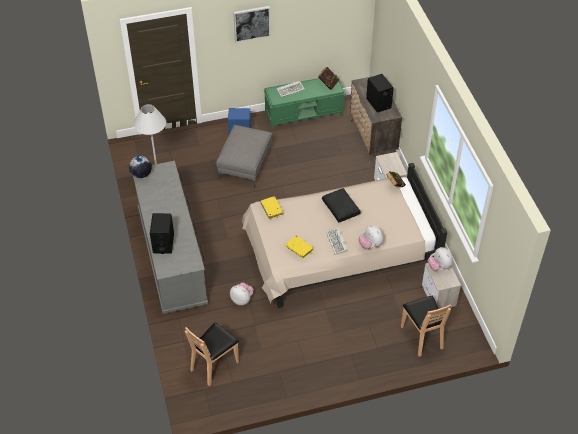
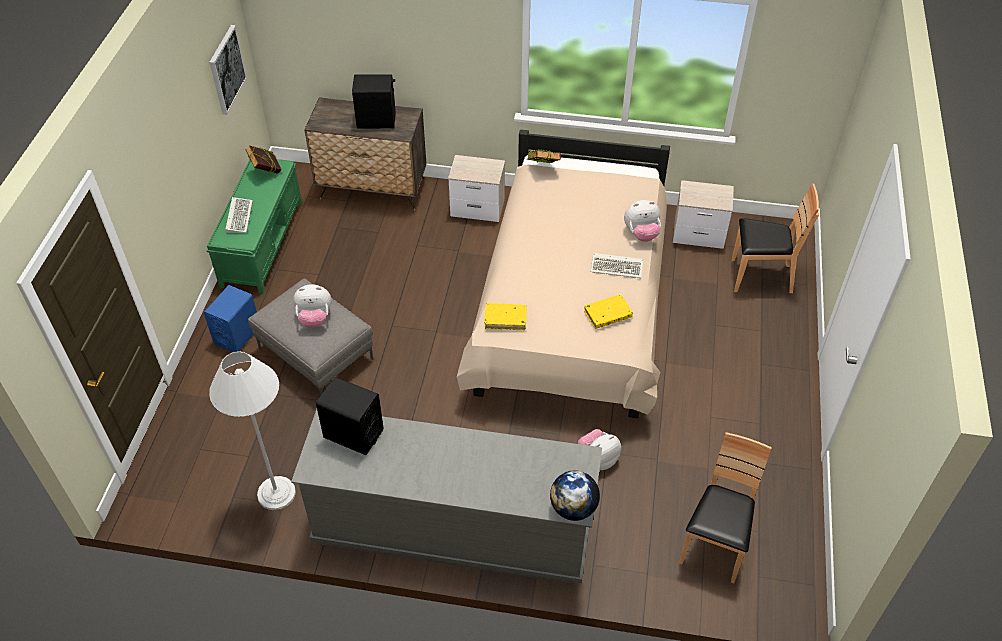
camera: 65 degrees left, 0 degrees up
(141, 174) = (317, 469): globe -> globe (573, 508)
(163, 243) = (511, 489): black speaker -> black speaker (353, 433)
(214, 365) = (715, 545): brown chair -> brown chair turned 135 degrees counterclockwise
(251, 23) = (157, 140): picture -> picture (226, 69)
(341, 208) = (552, 239): black pillow -> none
(439, 267) = (692, 193): plush toy -> plush toy (314, 318)

